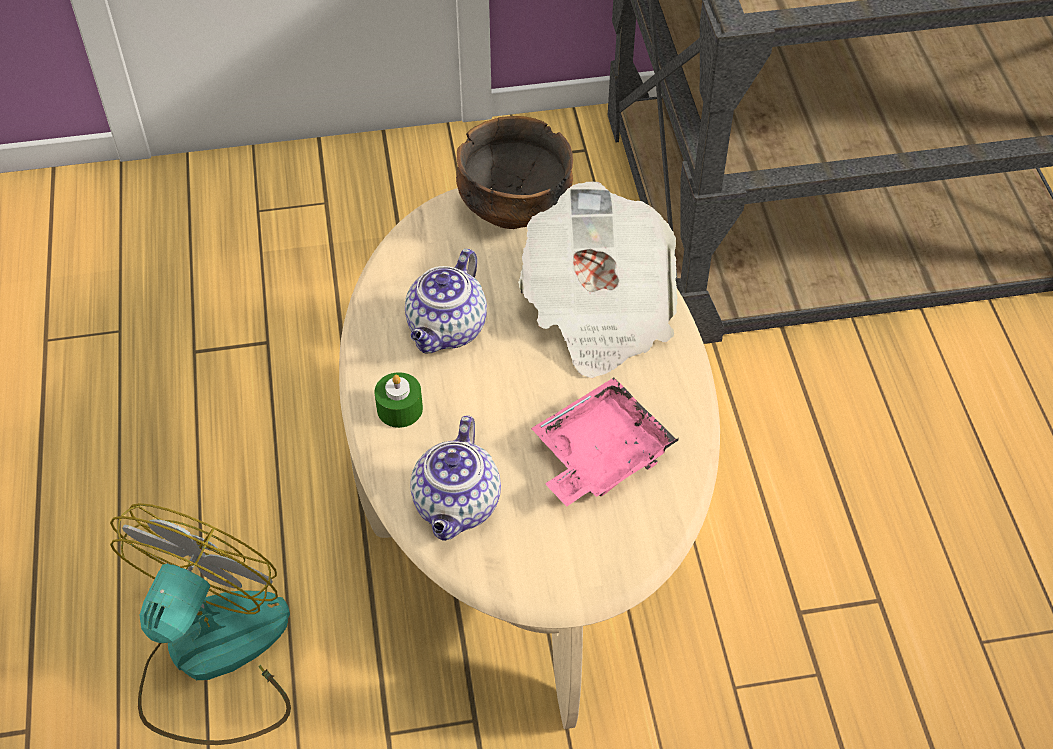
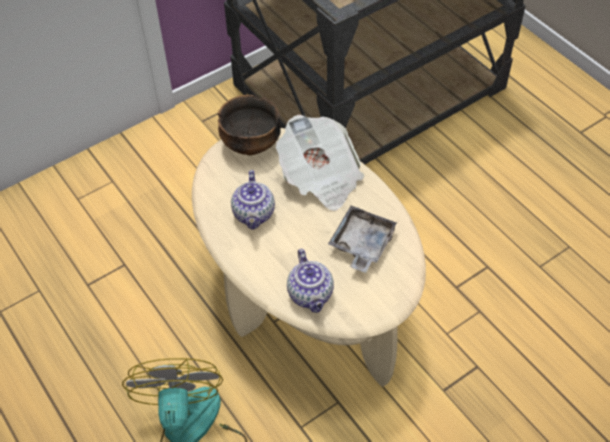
camera: 25 degrees left, 0 degrees up
(399, 409) = (255, 261): green candle -> none
(599, 455) = (361, 244): pink tray -> grey tray

